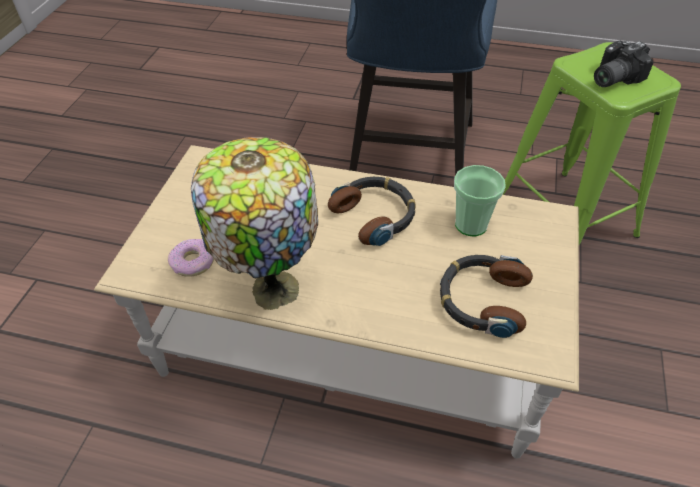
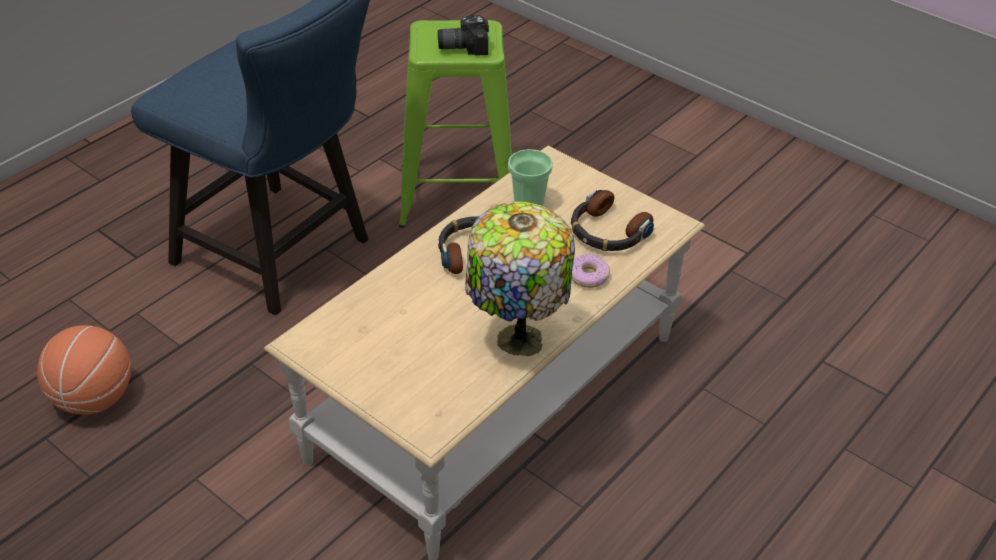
camera: 65 degrees left, 5 degrees down
(193, 262) = (451, 384): donut -> donut (588, 276)
(225, 138) = (93, 399): none -> basketball
(611, 78) = (462, 46): camera -> camera turned 90 degrees clockwise

